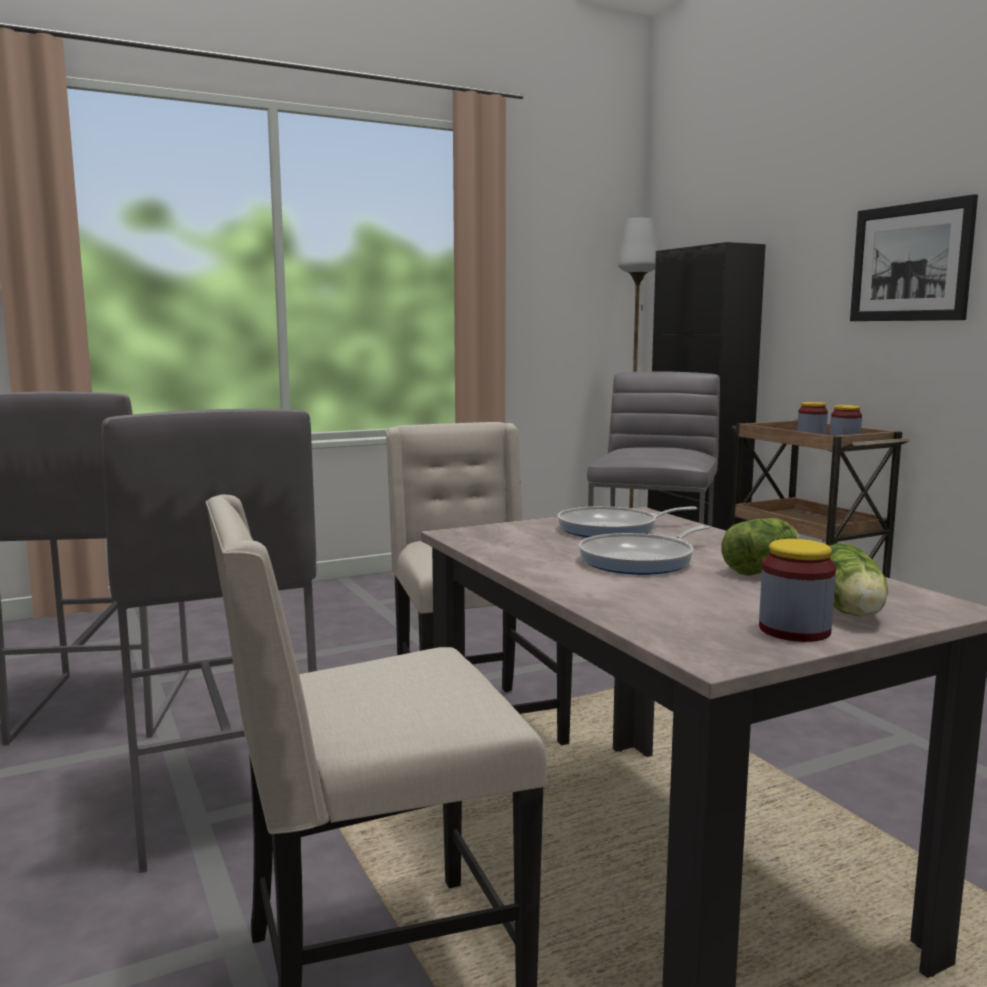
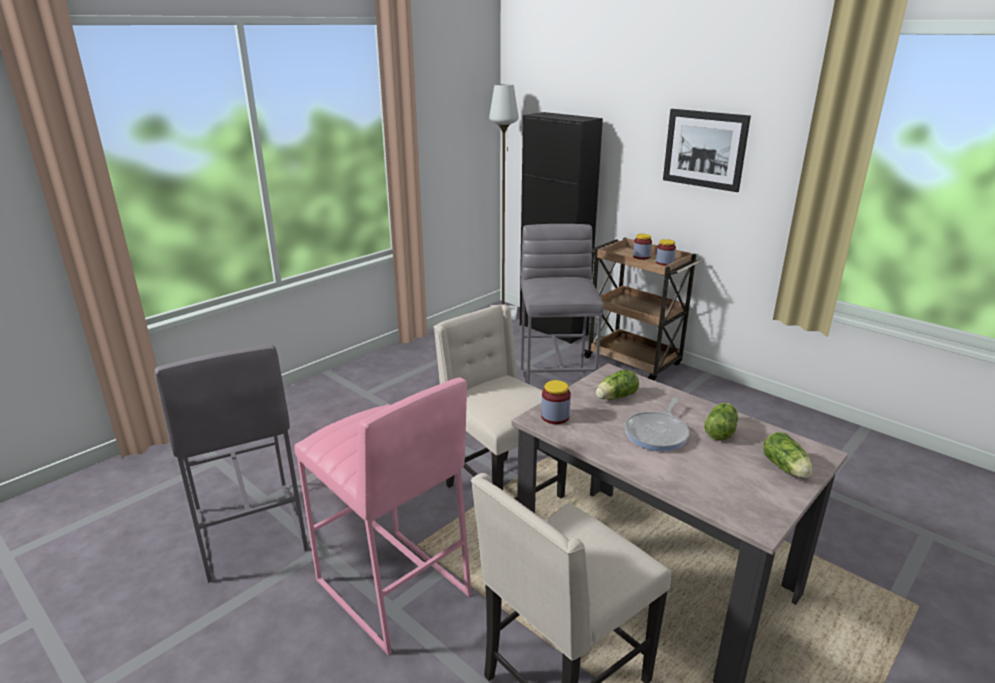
camera: 20 degrees left, 15 degrees up
(219, 799) = (392, 589): grey stool -> pink stool
(613, 529) = (615, 397): frying pan -> lettuce
(794, 630) = (775, 492): jar -> jar (555, 417)

